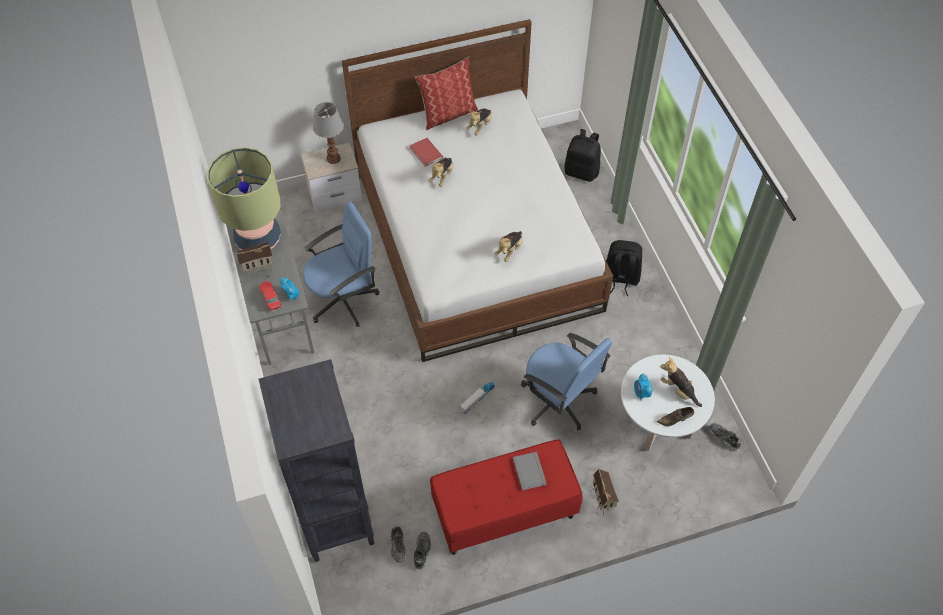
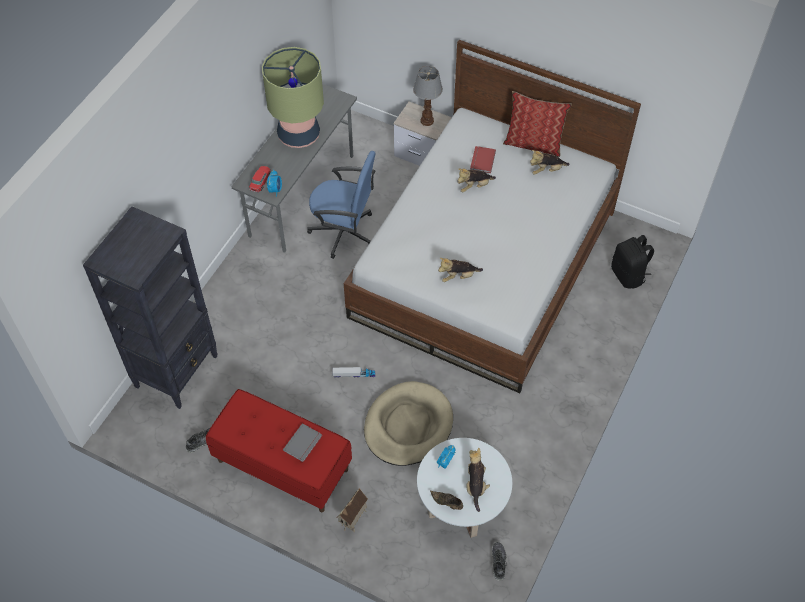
camera: 45 degrees right, 0 degrees up
(259, 273) = (273, 159): toy house -> none
(398, 546) = (192, 424): shoe -> none
(558, 401) = (408, 426): blue office chair -> beige dog bed
(620, 279) = (560, 379): black backpack -> none

